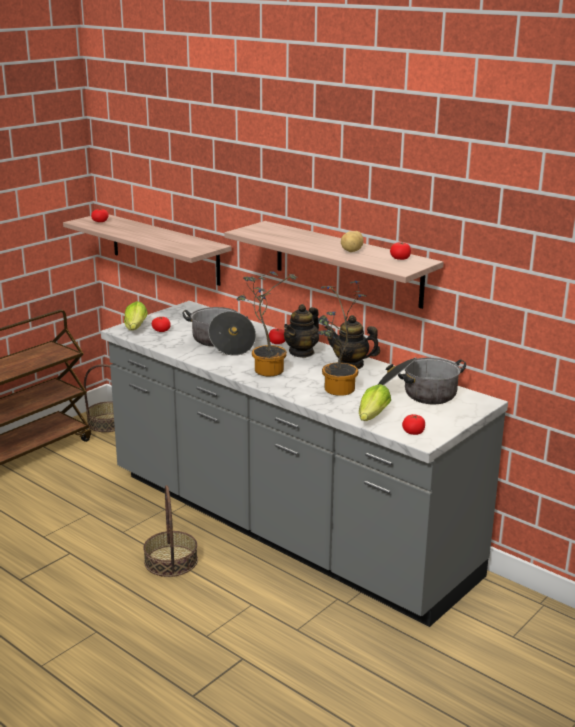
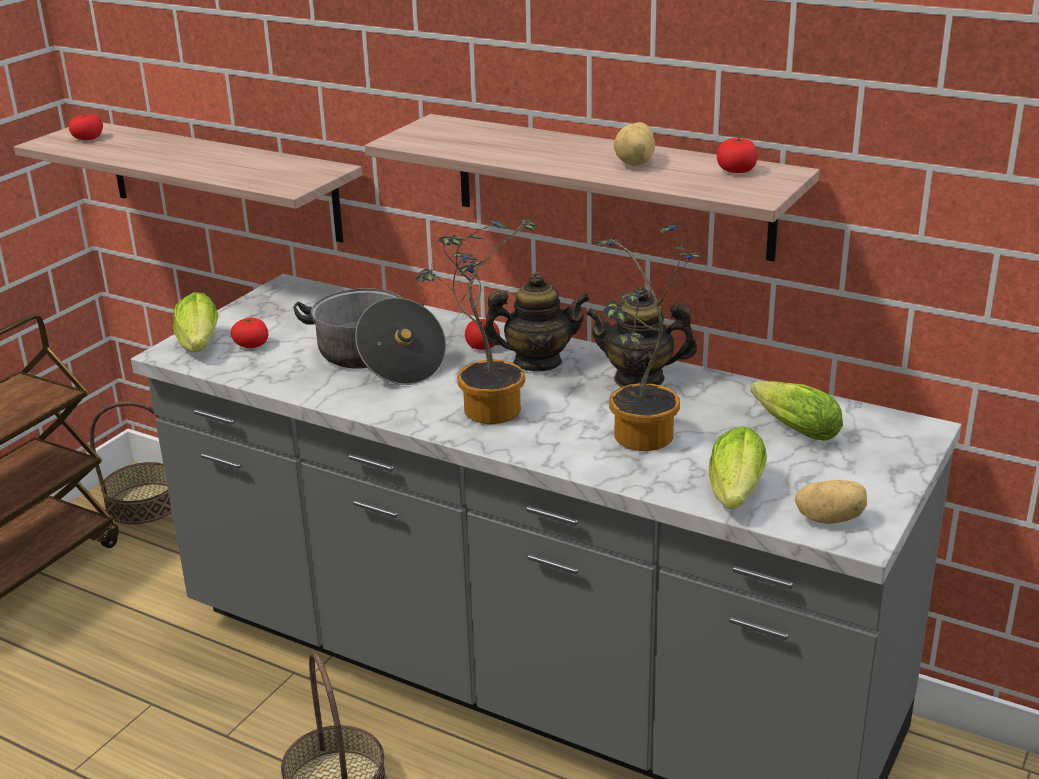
camera: 10 degrees left, 5 degrees up
(302, 352) = (537, 362): teapot -> teapot turned 120 degrees counterclockwise
(413, 432) = (829, 519): tomato -> potato
(417, 394) = (791, 428): cooking pot -> lettuce

